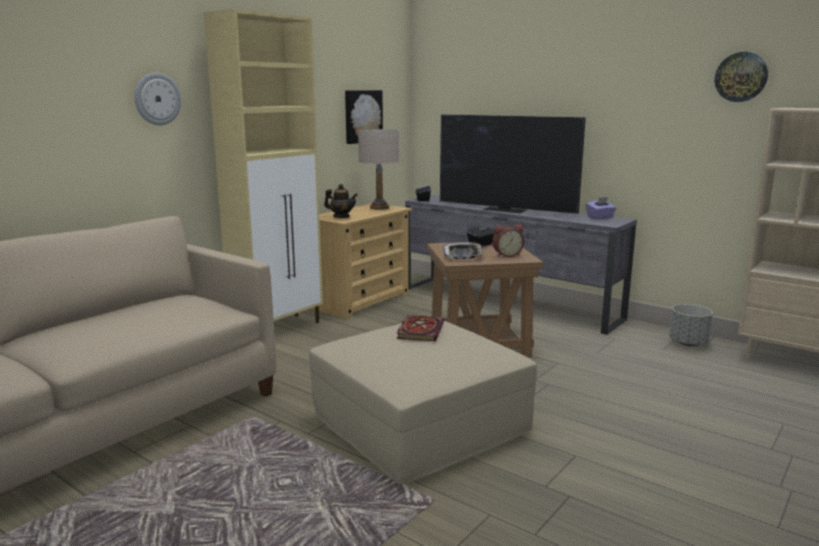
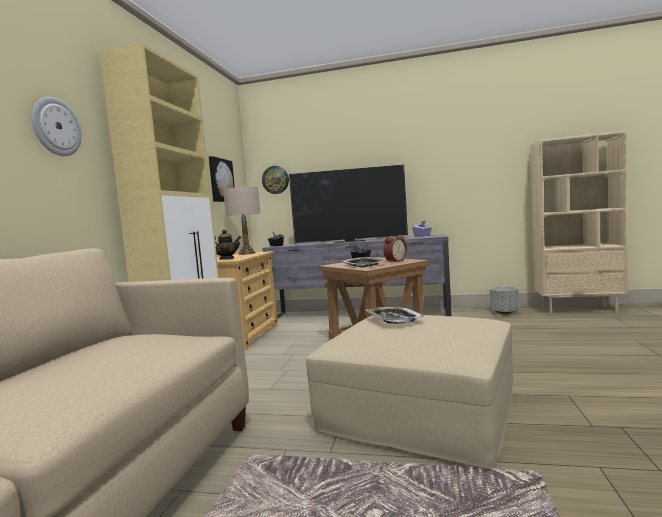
camera: 25 degrees left, 10 degrees down
(420, 330) = (393, 319): book -> tray
(741, 77) = (500, 129): wall clock -> wall clock (275, 180)

